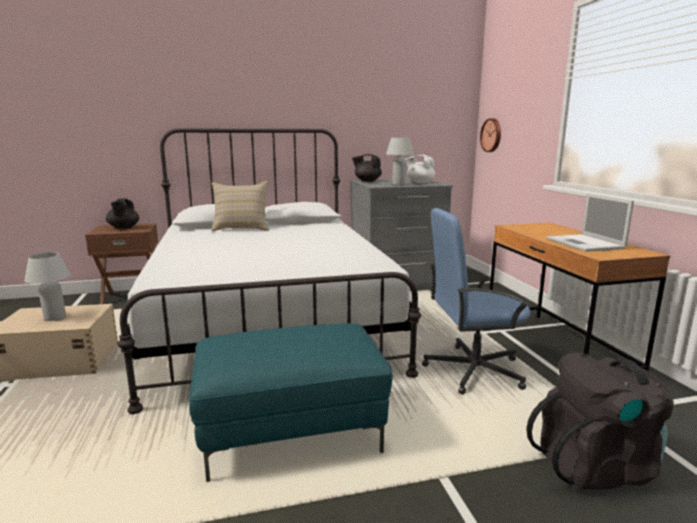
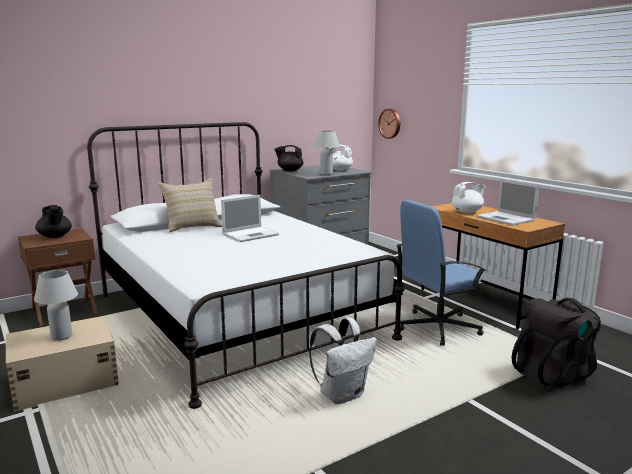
camera: 20 degrees left, 0 degrees up
(283, 239) = (251, 234): none -> laptop
(292, 432) = (342, 394): turquoise ottoman -> white backpack
(541, 233) = (467, 212): none -> white teapot

